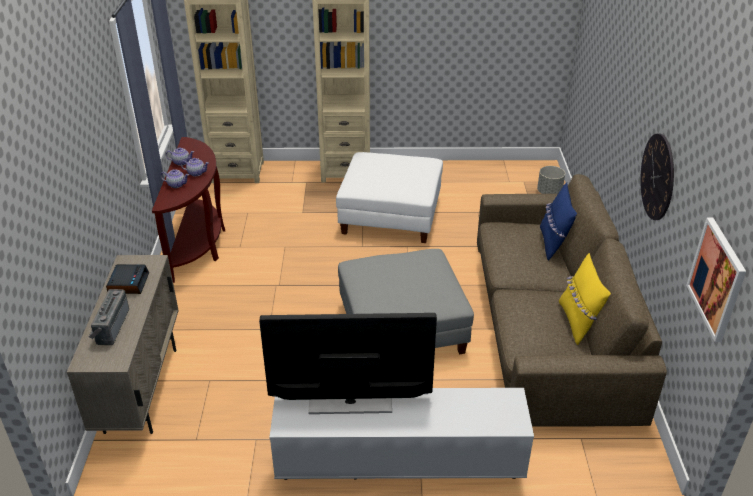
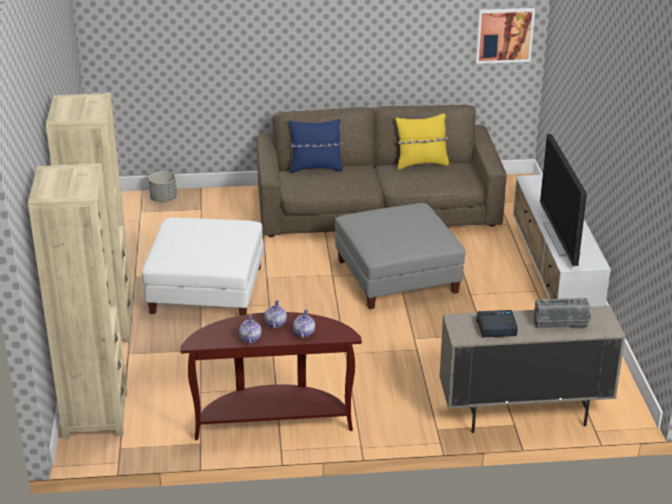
camera: 95 degrees left, 5 degrees down
(657, 177) = (379, 42): wall clock -> none

